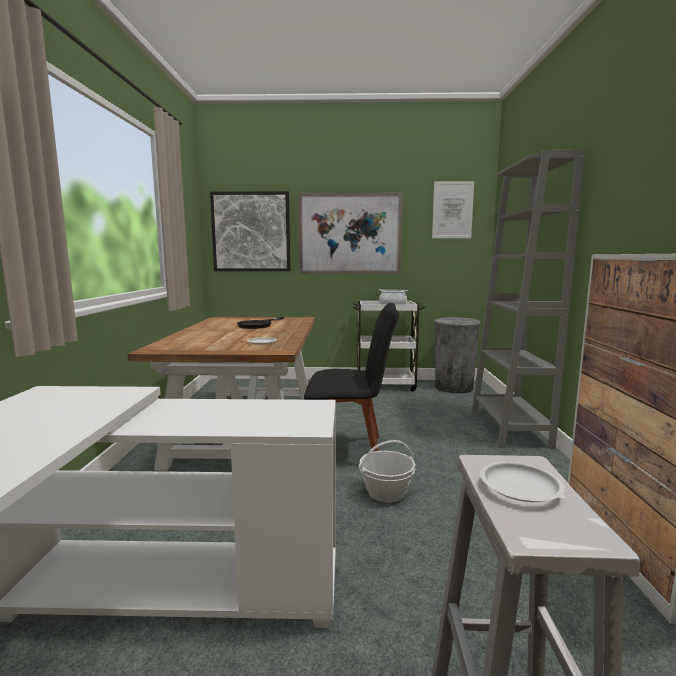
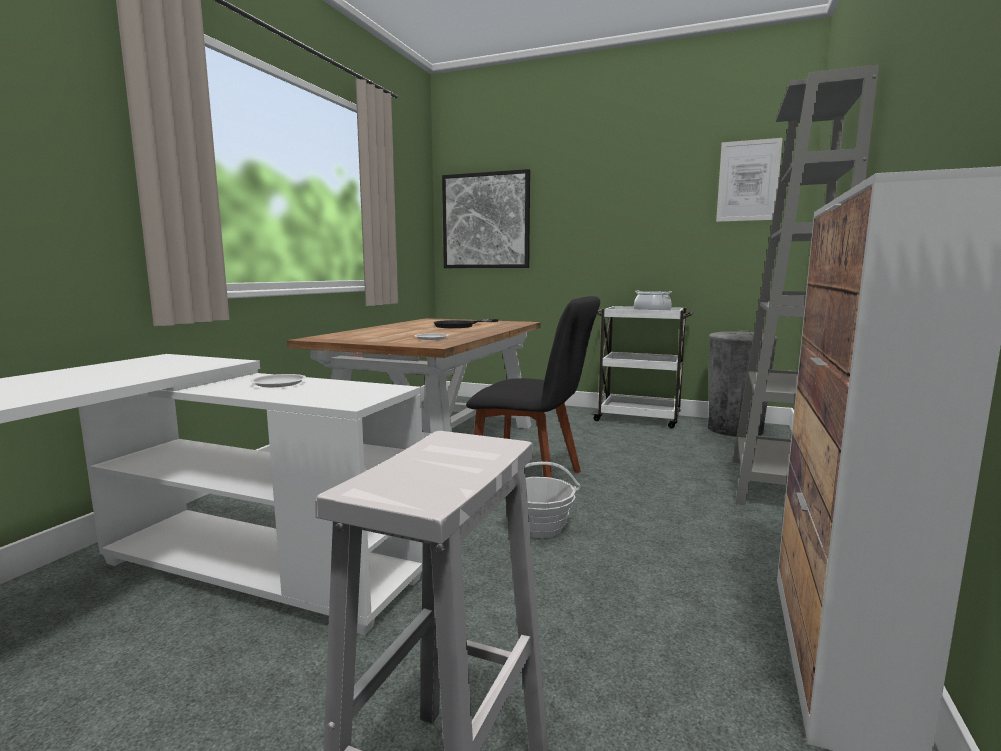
camera: 20 degrees right, 0 degrees up
(350, 234) = (604, 219): picture -> none
(519, 486) = (442, 457): white plate -> white plate (279, 383)

